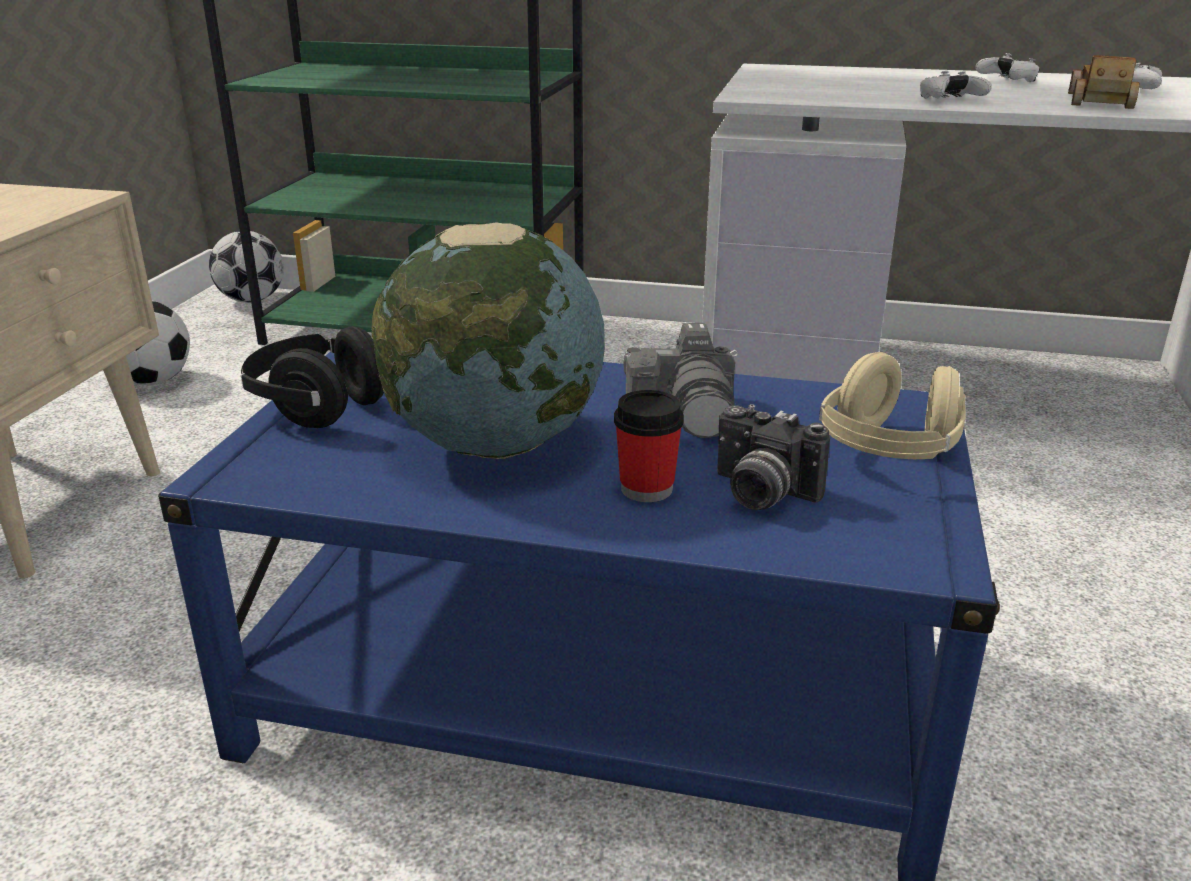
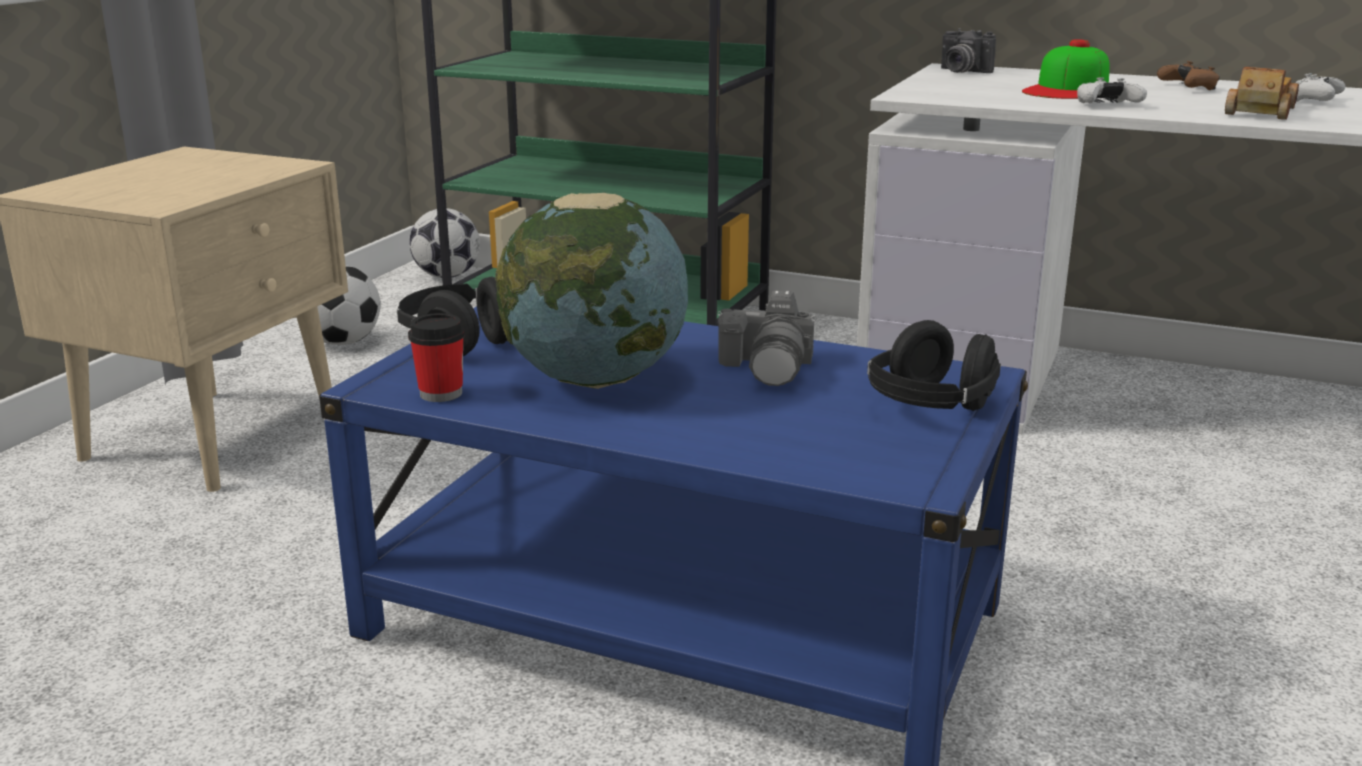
camera: 10 degrees right, 5 degrees down
(646, 489) = (707, 418): cup -> cup (441, 393)
(760, 494) = (801, 429): camera -> camera (961, 72)
(889, 452) = (930, 407): beige headphones -> black headphones
(896, 85) = (1067, 89): none -> cap
(1007, 80) = (1188, 88): white game controller -> brown game controller

